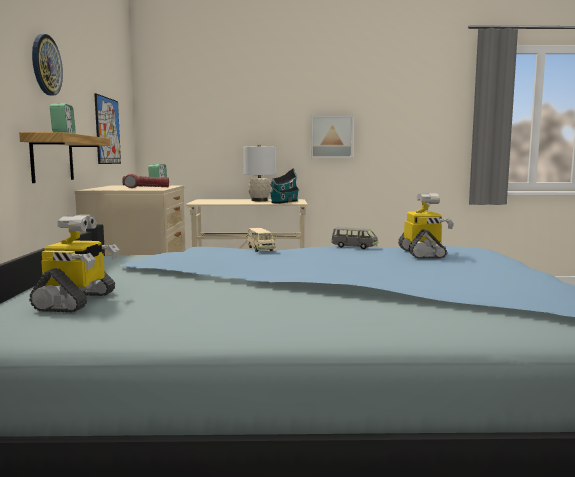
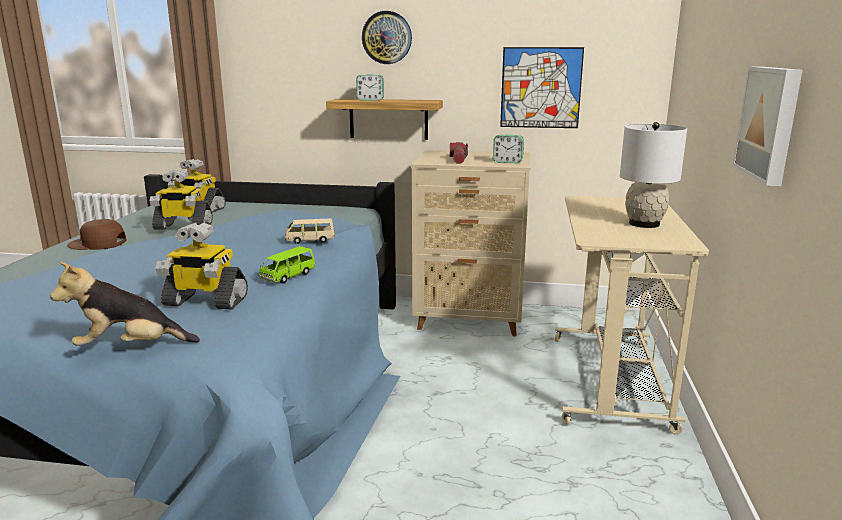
camera: 100 degrees right, 10 degrees up
(214, 283) = (183, 226): none -> toy robot
(284, 202) = (611, 234): toy house -> none
(291, 313) = (97, 244): none -> brown cap
(354, 247) = (288, 276): grey toy car -> green toy car
(504, 256) = (130, 348): none -> plush toy

